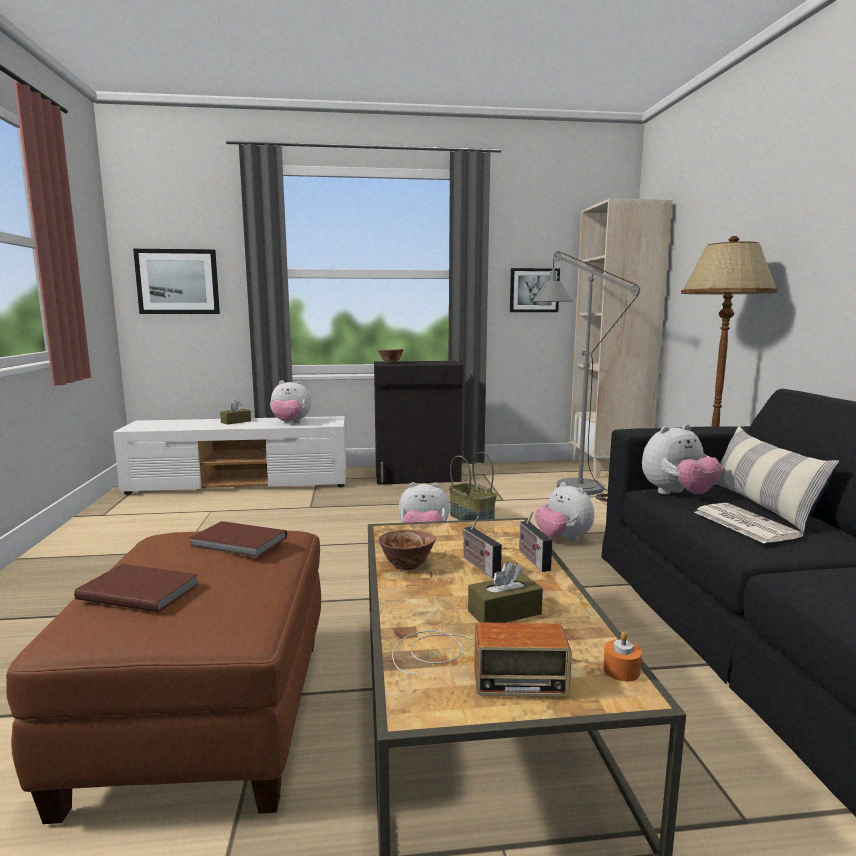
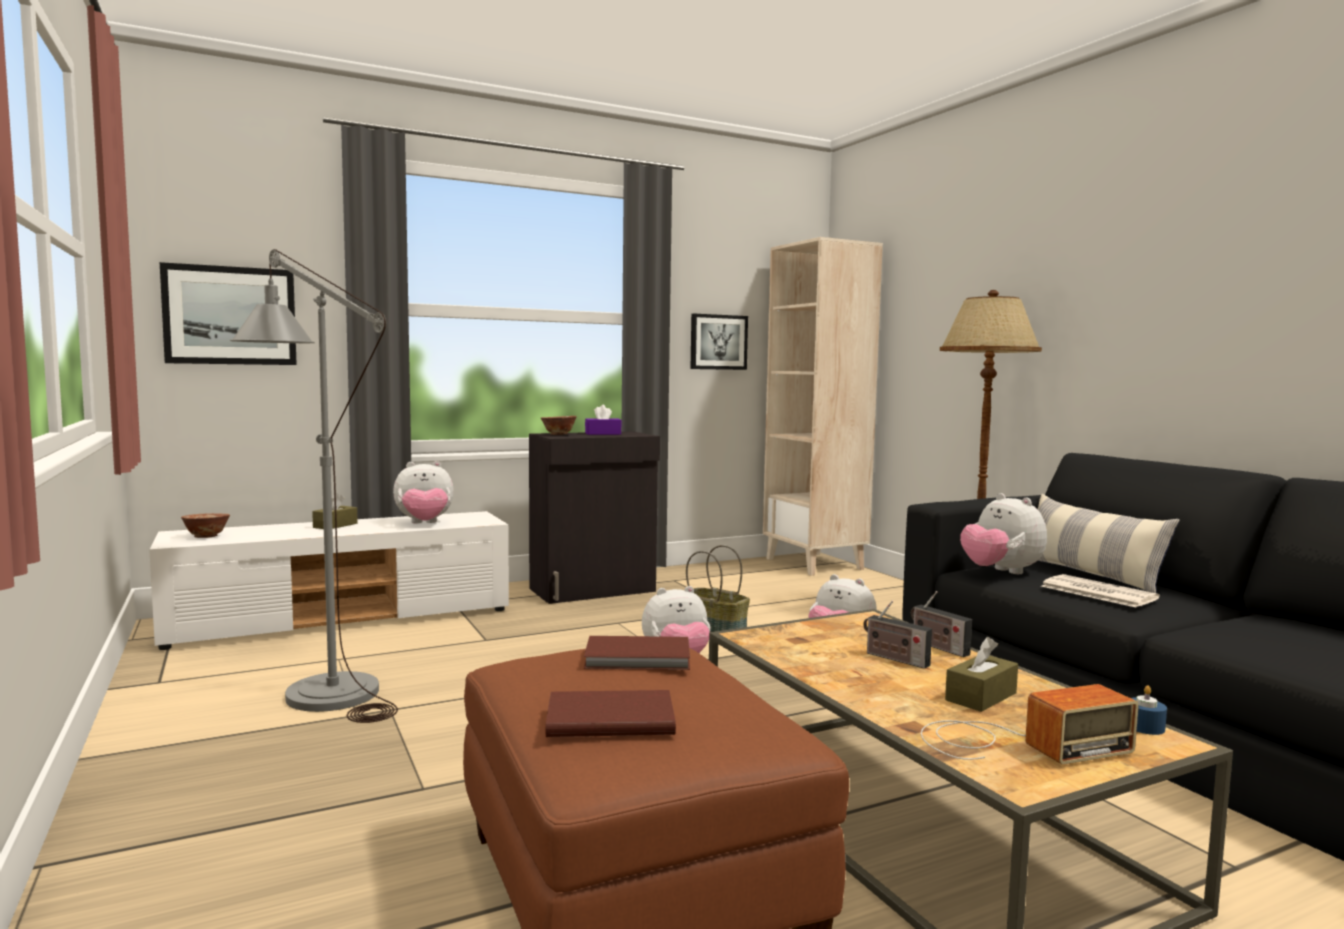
camera: 20 degrees left, 5 degrees down
(406, 565) = (819, 667): bowl -> bowl (206, 536)
(425, 362) = (603, 433): none -> purple tissue box
(570, 484) = (789, 584): grey floor lamp -> grey floor lamp (320, 687)
(621, 670) = (1144, 727): orange candle -> blue candle
(677, 494) = (1001, 572): plush toy -> plush toy turned 105 degrees clockwise

